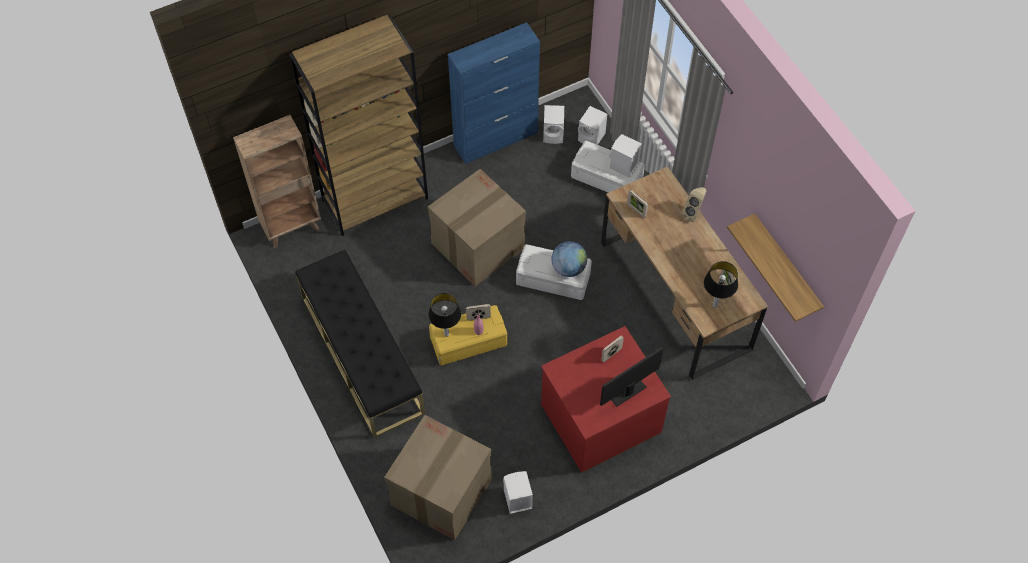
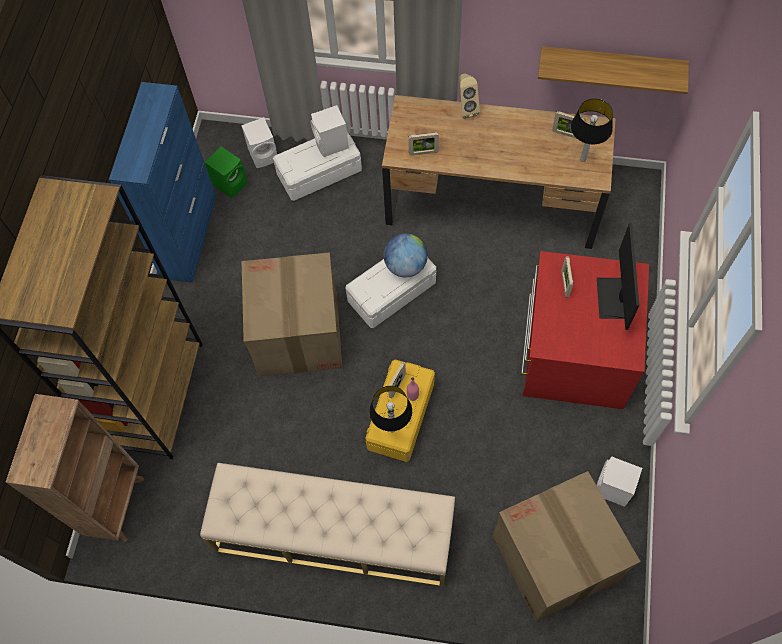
camera: 50 degrees left, 5 degrees up
(362, 354) = (333, 533): black bench -> beige bench
(554, 134) = (231, 183): white speaker -> green speaker

